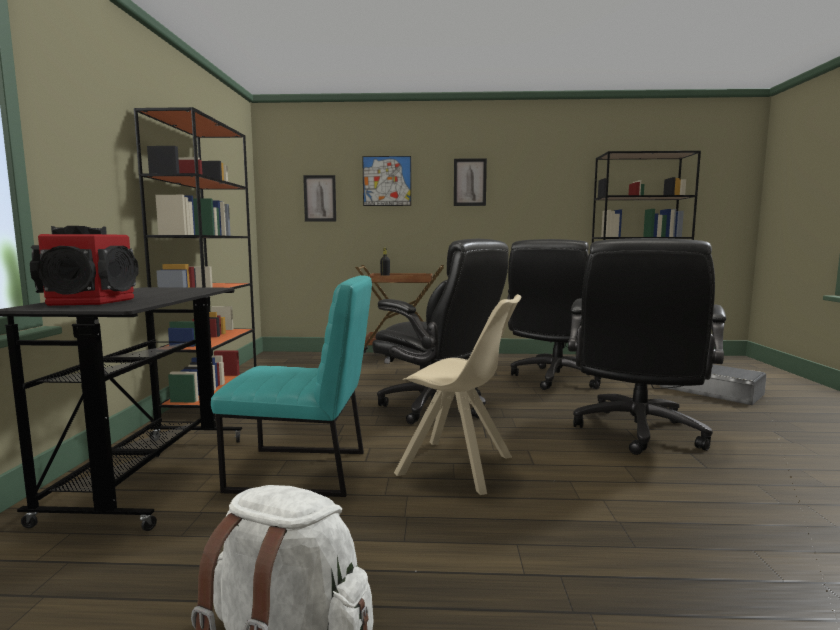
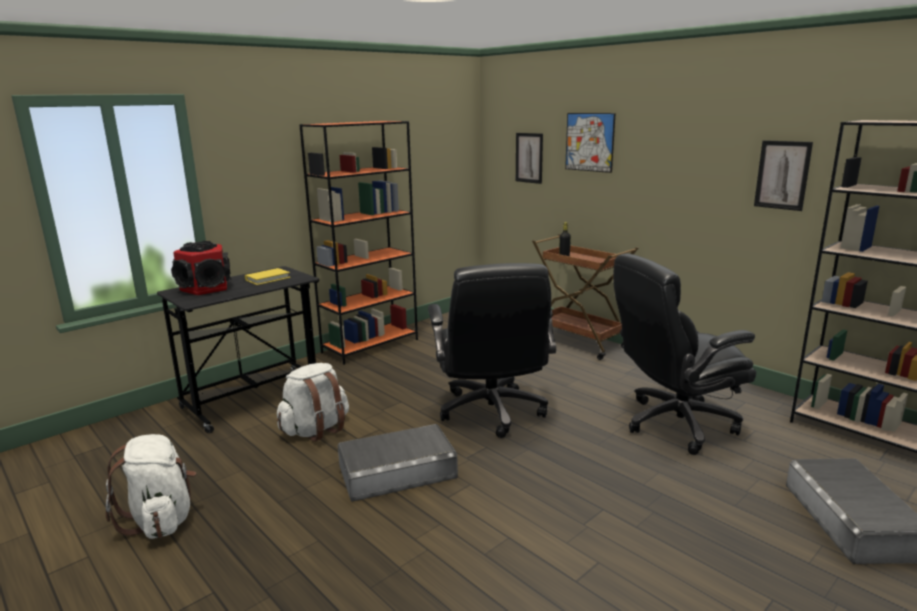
camera: 45 degrees right, 10 degrees up
(162, 291) = (267, 279): none -> yellow book
(302, 471) = (316, 430): turquoise chair -> white backpack
(458, 467) = (397, 472): beige chair -> grey storage box
(470, 182) = (678, 148): picture -> picture (782, 175)
(635, 433) = (598, 518): black office chair -> none

